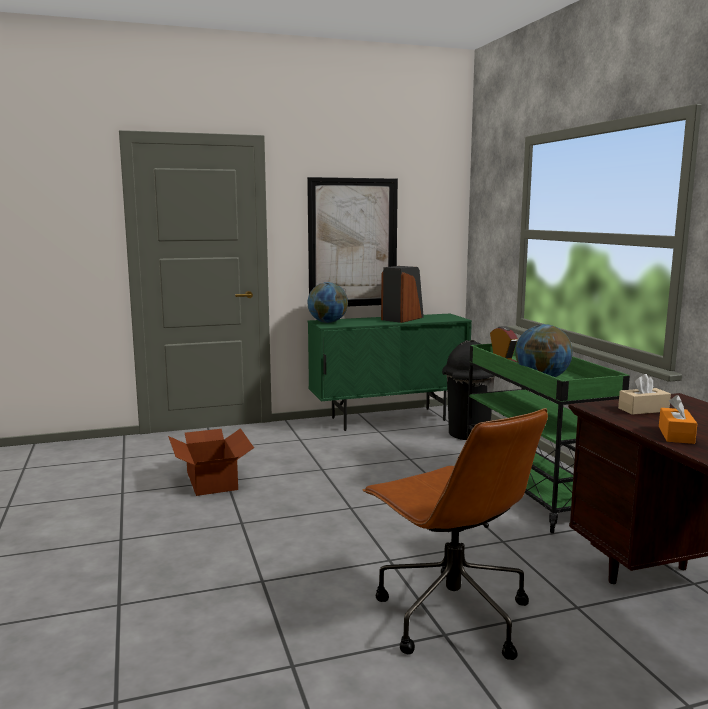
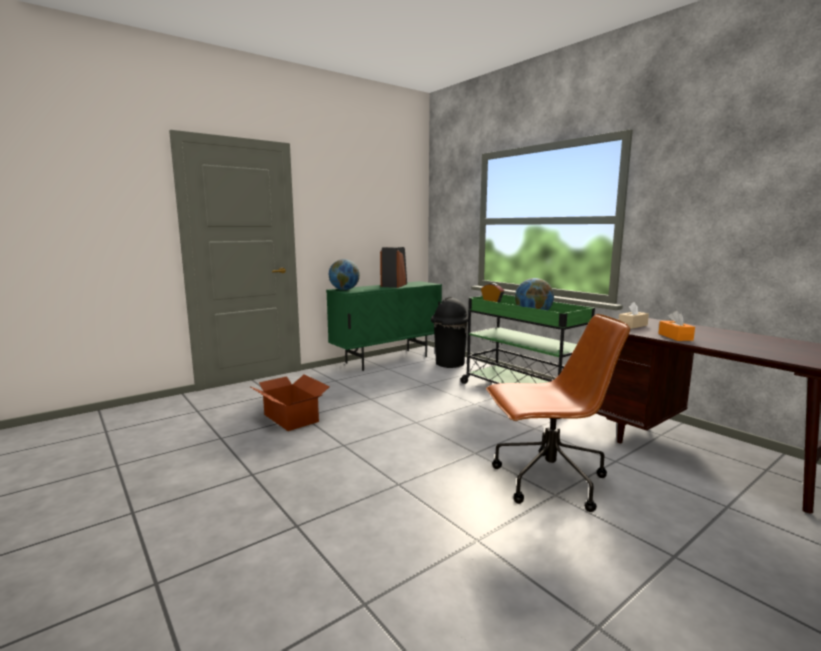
camera: 20 degrees left, 0 degrees up
(353, 243) = (355, 230): picture -> none
(450, 615) = (547, 481): brown office chair -> brown office chair turned 45 degrees counterclockwise

